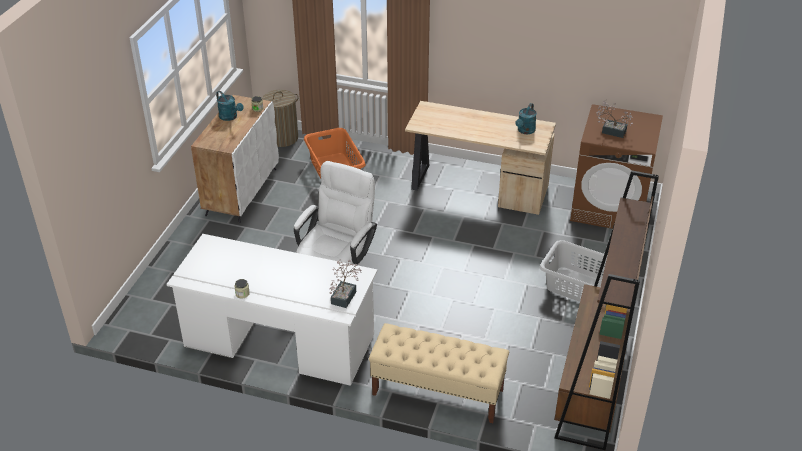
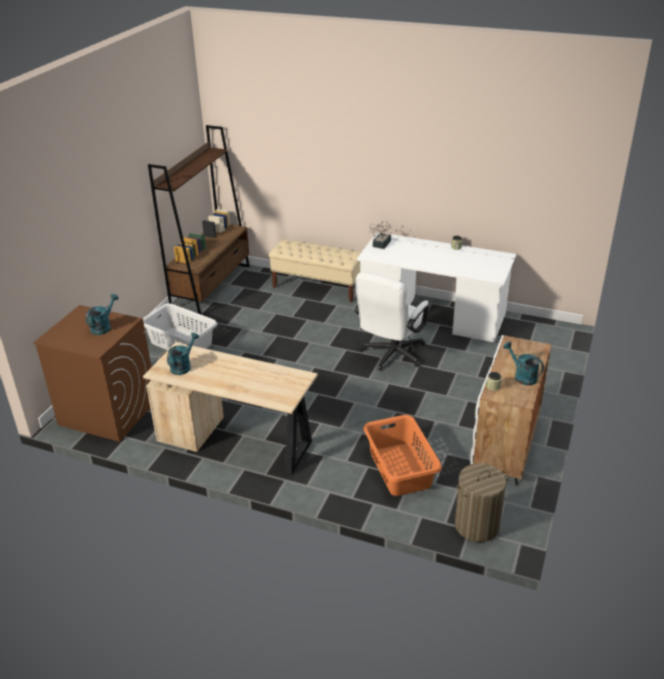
camera: 175 degrees left, 5 degrees down
(611, 131) = (103, 327): potted plant -> turquoise watering can

